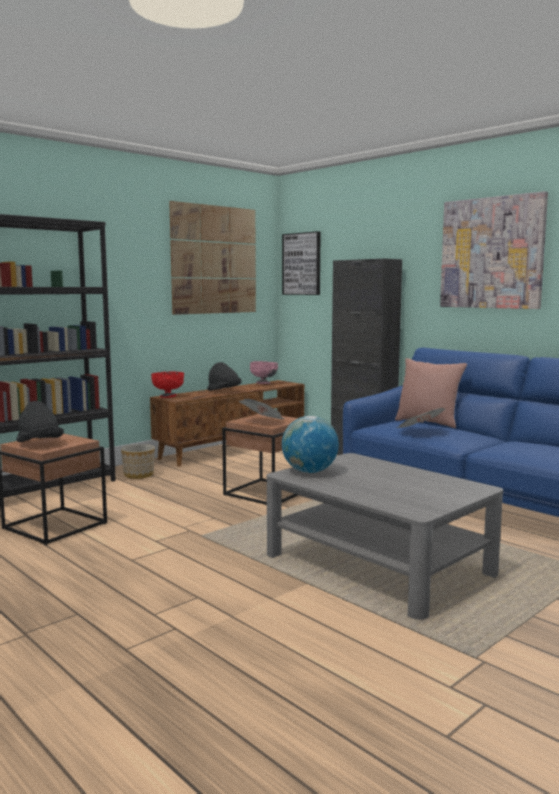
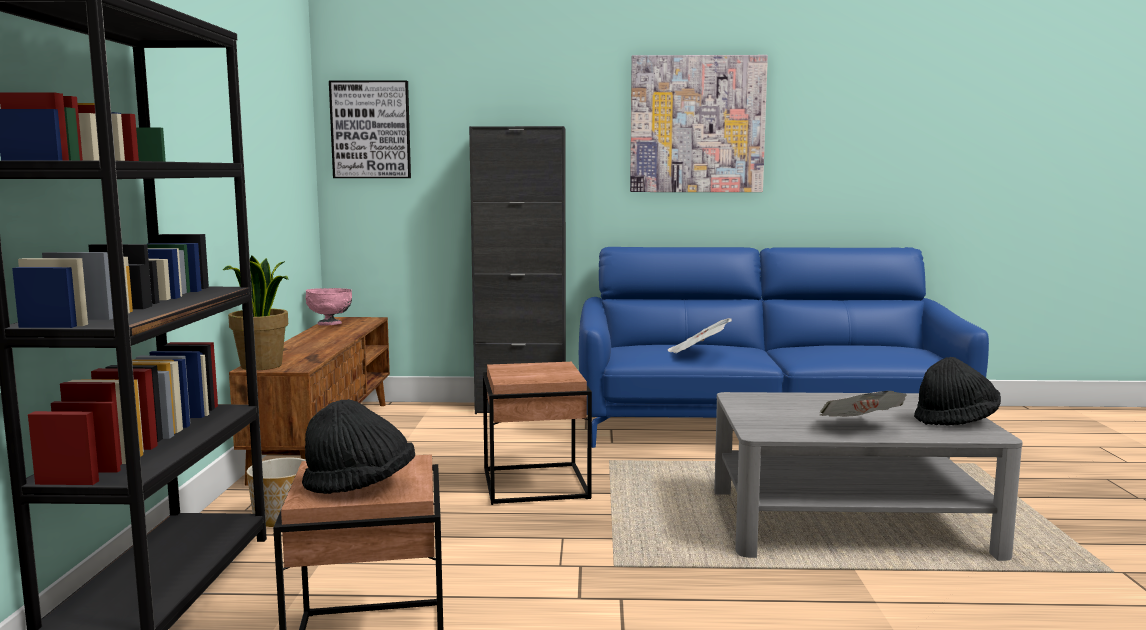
camera: 45 degrees left, 0 degrees up
(168, 396) = (262, 366): red bowl -> potted plant
(214, 260) = (267, 118): picture -> none
(224, 391) = (318, 344): black hat -> black hat (956, 420)
(263, 422) = (541, 375): newspaper -> newspaper (860, 427)
(309, 471) = (768, 423): globe -> none
(428, 422) = (665, 342): pink pillow -> none

